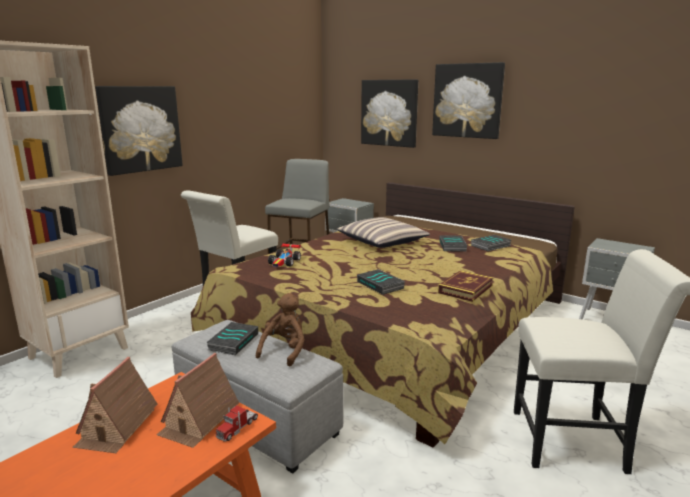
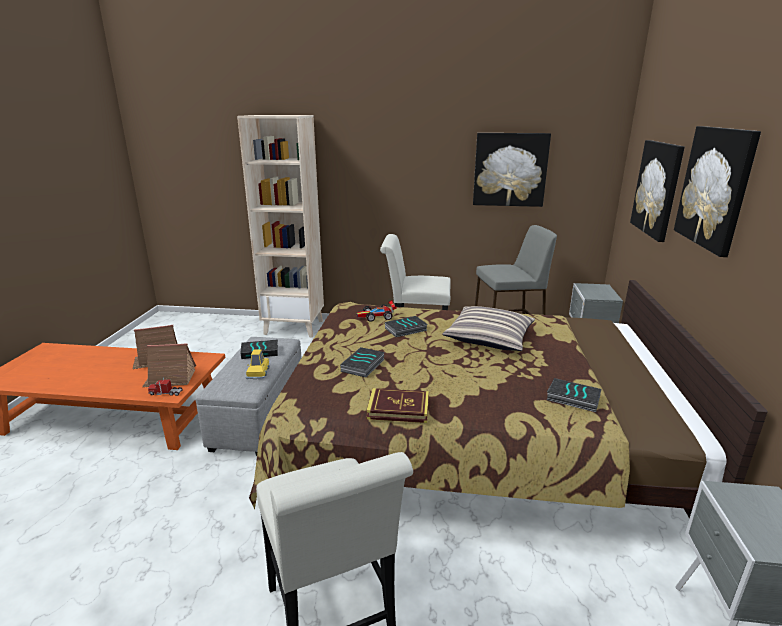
camera: 60 degrees right, 5 degrees up
(140, 129) = (375, 177): picture -> picture (510, 169)
(284, 350) = (258, 372): brown plush toy -> yellow toy car
(453, 246) = (532, 376): book -> book (405, 329)

